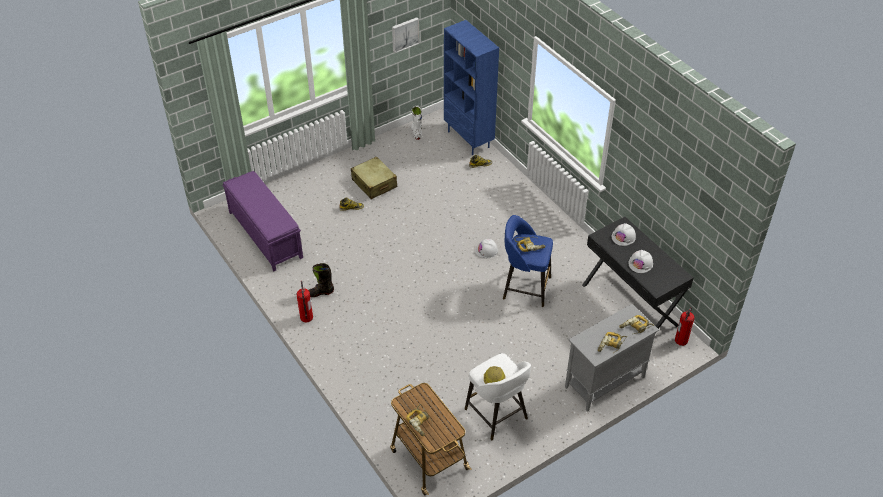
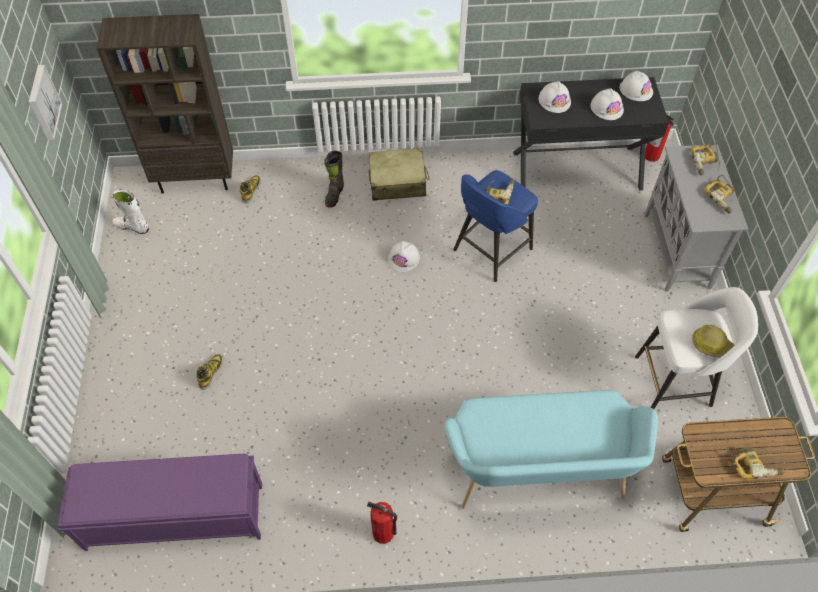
camera: 60 degrees left, 10 degrees up
(320, 293) = (347, 492): black boot -> black boot (334, 195)
(374, 183) = (187, 322): beige suitcase -> beige suitcase (398, 182)
(384, 369) = (538, 474): none -> turquoise bench
(469, 139) = (196, 179): blue bookcase -> brown bookcase
(671, 272) = (636, 89): none -> white hard hat

